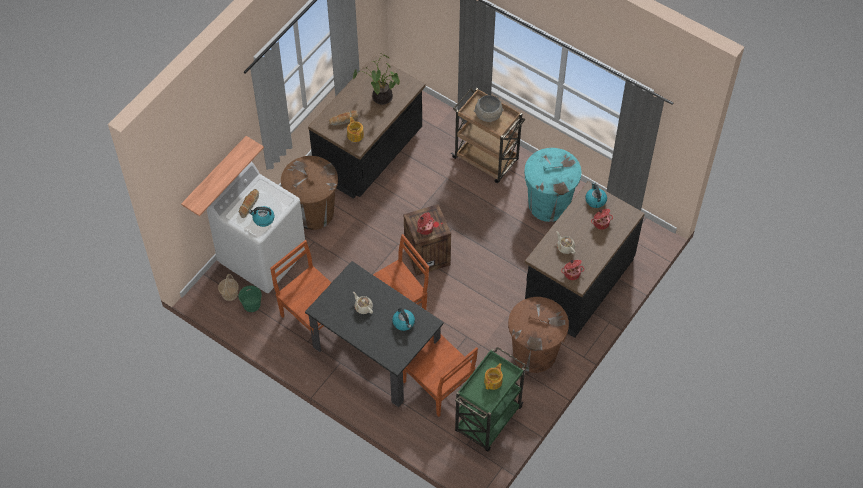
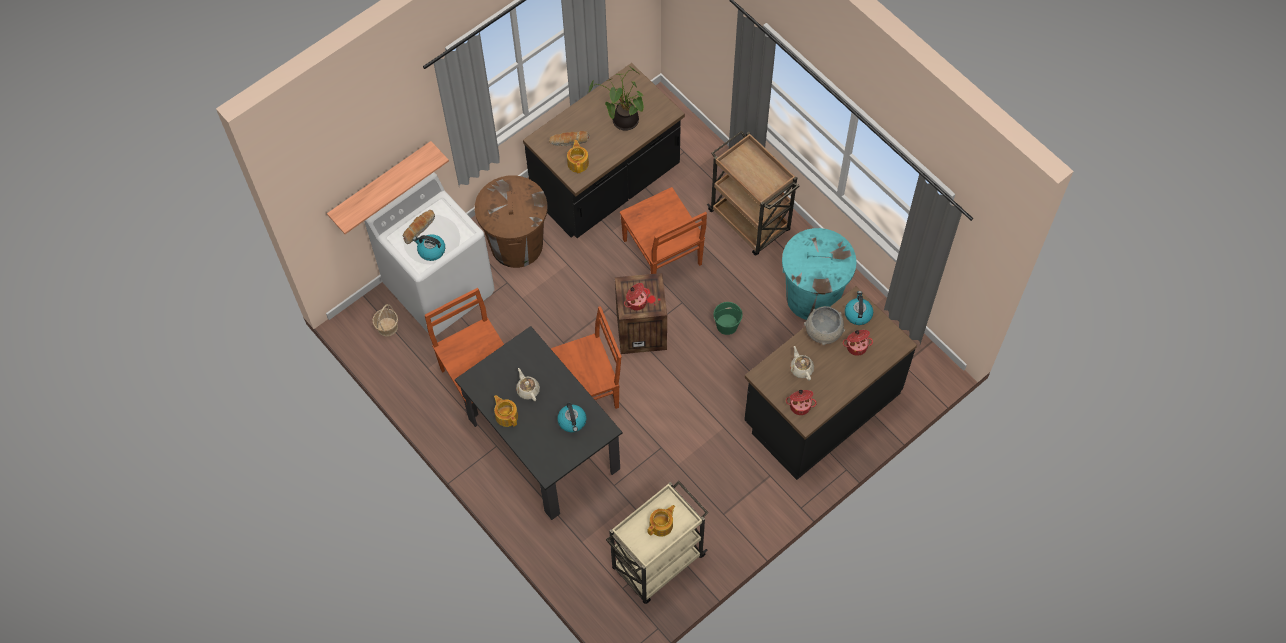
camera: 15 degrees right, 5 degrees up
(252, 304) = (410, 347): green bucket -> green bucket (727, 325)
(352, 329) = (506, 415): none -> teapot
(438, 386) = (608, 504): brown chair -> brown chair (663, 254)
(487, 420) = (657, 563): green cart -> beige cart
(488, 115) = (754, 170): grey bowl -> grey bowl (823, 332)
(534, 353) = (740, 488): brown trash can -> none

